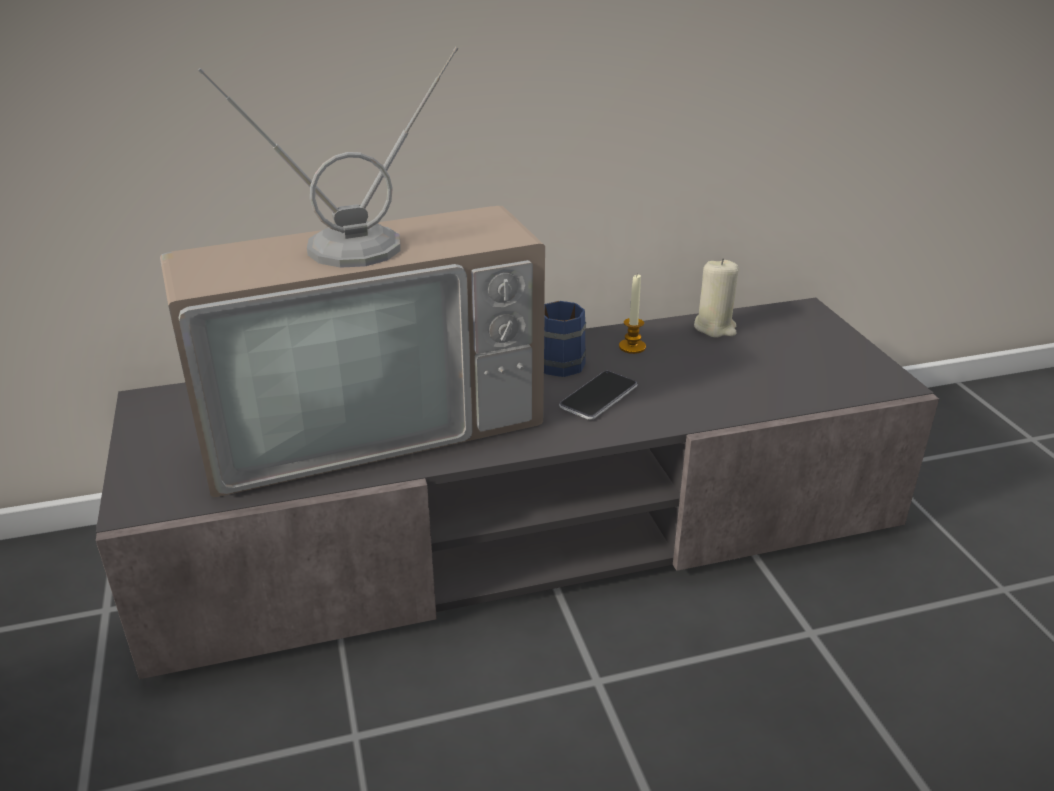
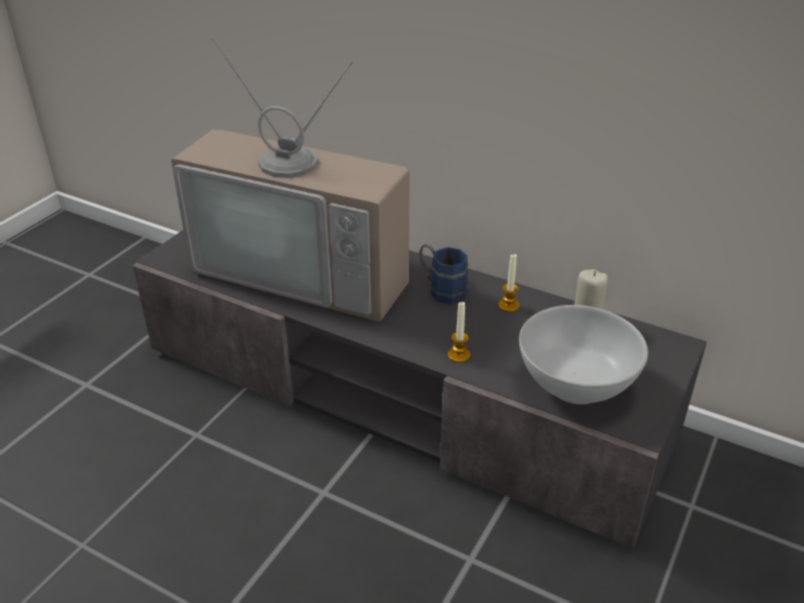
camera: 45 degrees right, 5 degrees up
(599, 397) = (436, 324): phone -> none
(666, 410) = (459, 355): none -> candle
(796, 379) = (576, 385): none -> white bowl

